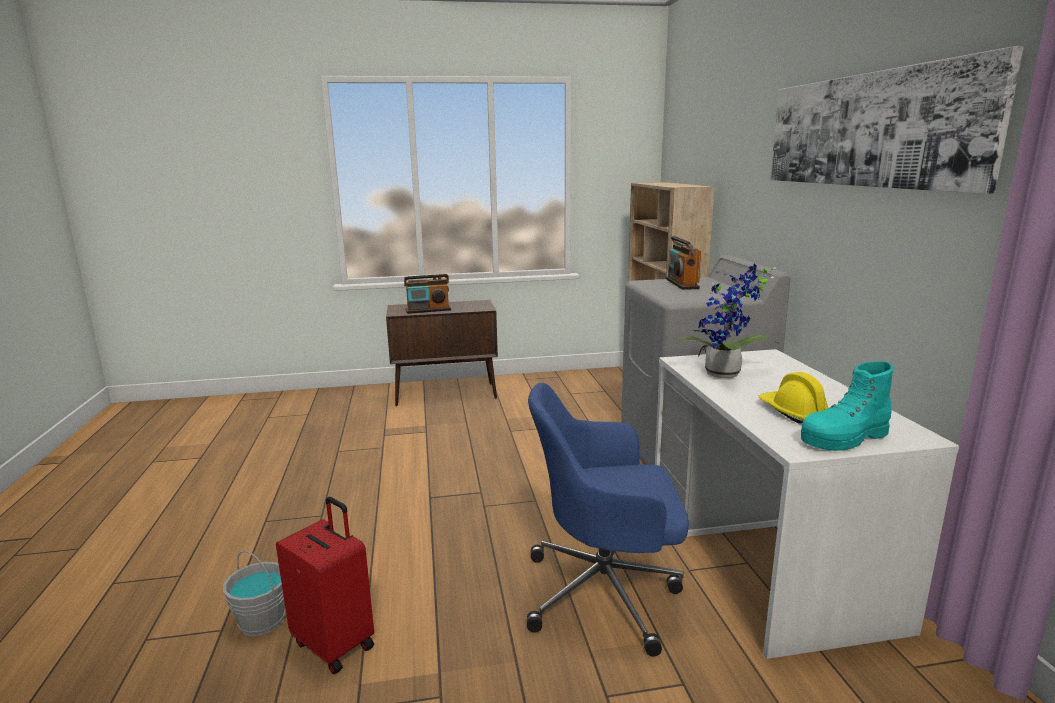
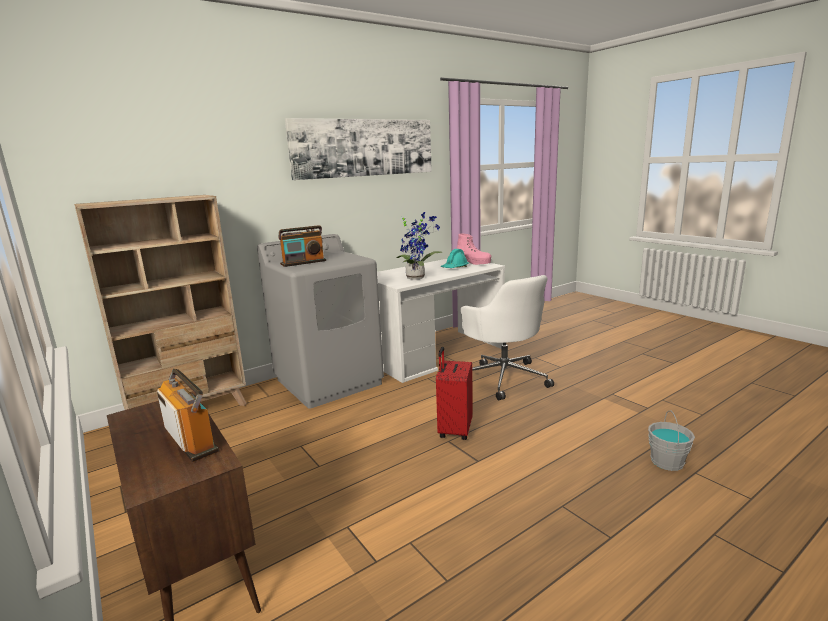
camera: 115 degrees left, 0 degrees up
(335, 643) = (635, 429): red suitcase -> red suitcase (454, 430)
(605, 592) = (504, 378): blue office chair -> white office chair
(792, 412) = (455, 268): yellow hard hat -> turquoise hard hat
(844, 439) = (473, 263): turquoise boot -> pink boot

